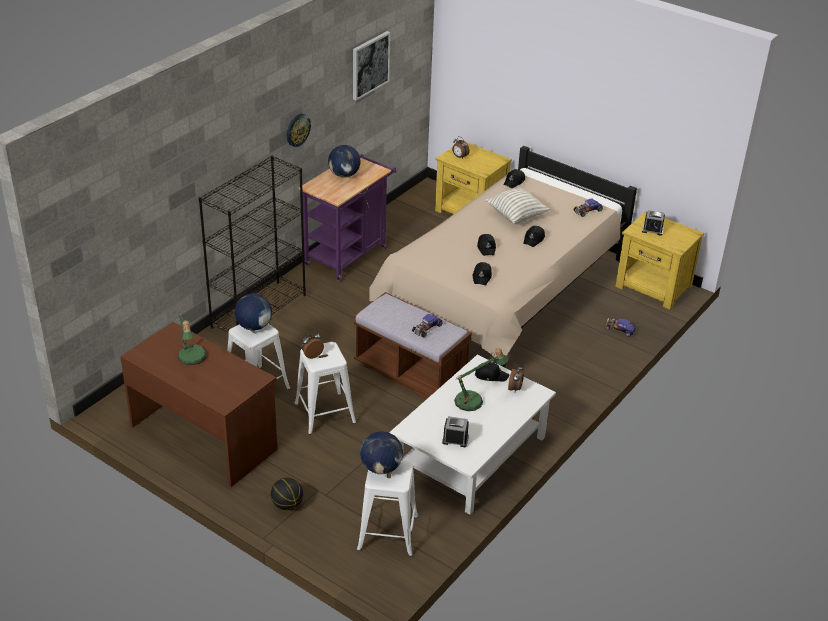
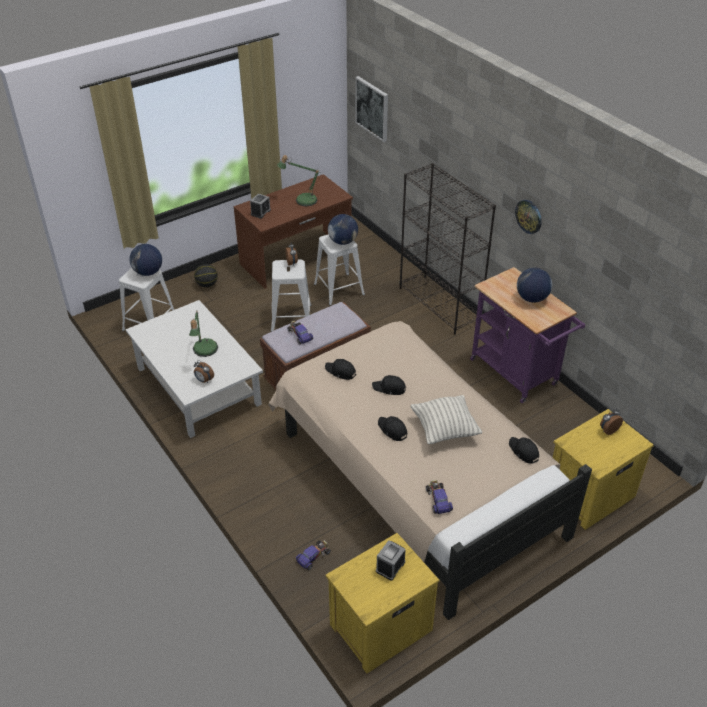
camera: 110 degrees right, 5 degrees up
(370, 65) = (625, 251): picture -> picture (372, 108)
(455, 439) = (167, 330): alarm clock -> alarm clock (260, 212)
(491, 375) = (229, 370): black cap -> none

